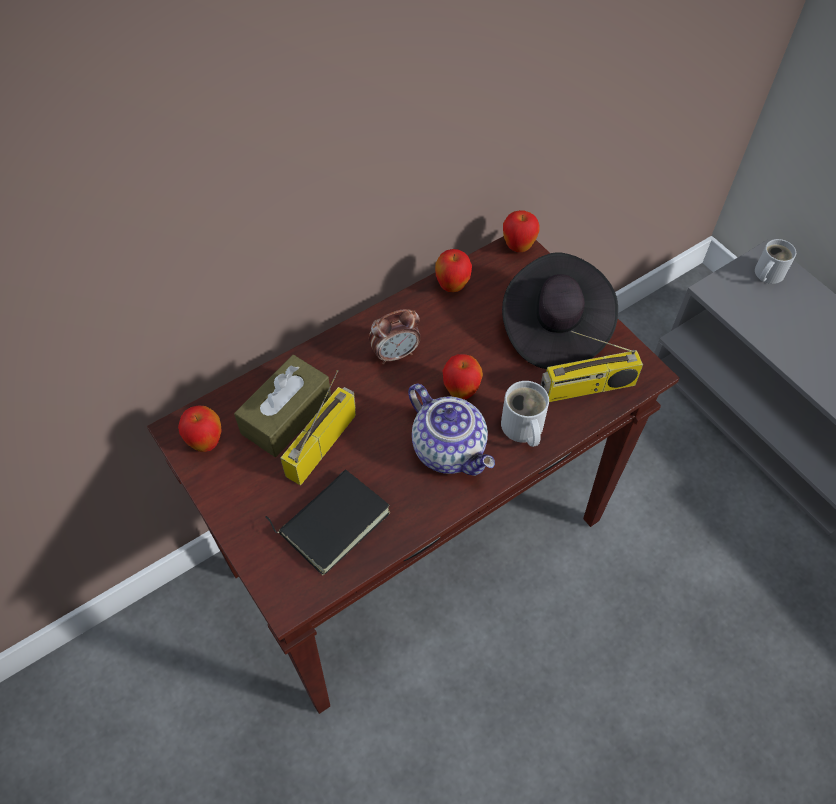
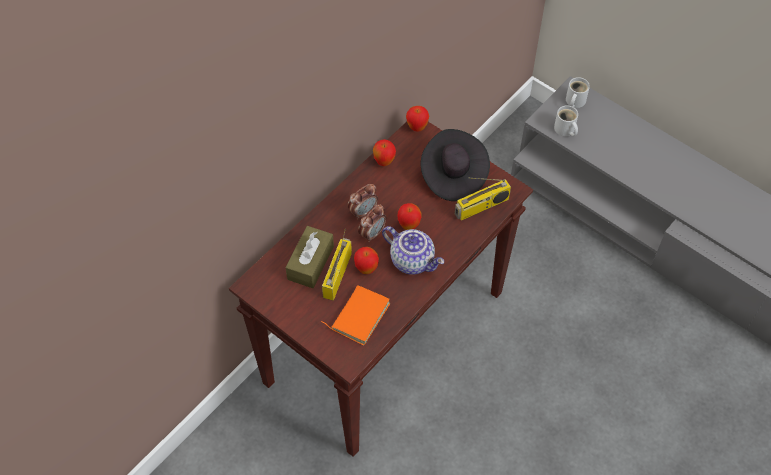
camera: 15 degrees left, 0 degrees up
(206, 442) = (268, 289): apple -> apple (366, 269)
(333, 521) = (359, 315): black book -> orange book
(398, 391) = (372, 233): none -> alarm clock
(522, 429) = (450, 239): white mug -> white mug (565, 130)

